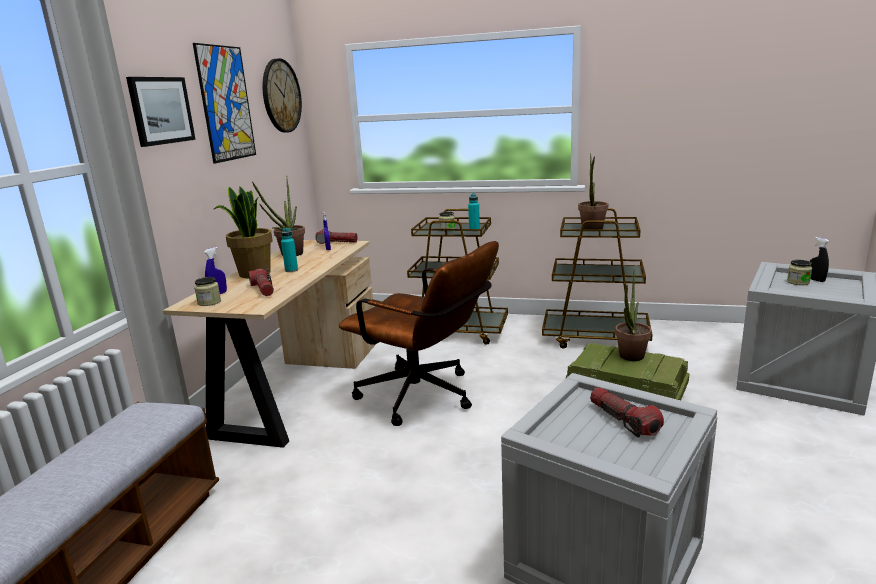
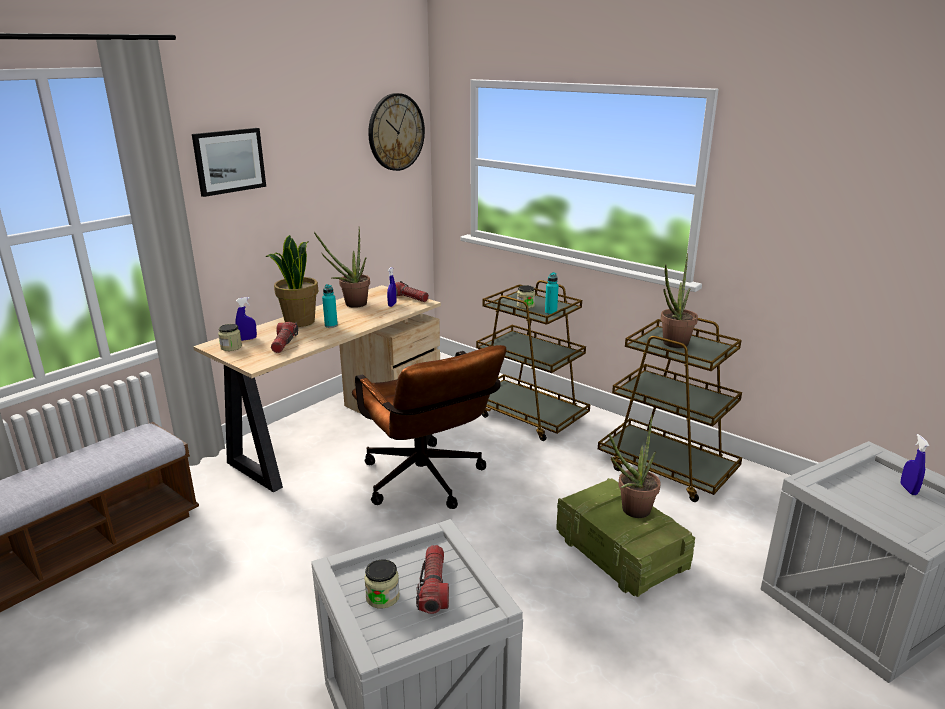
camera: 25 degrees right, 5 degrees up
(226, 103) = (314, 147): picture -> none
(798, 282) = (878, 485): jar -> jar (382, 597)
(815, 280) = (908, 489): black spray bottle -> blue spray bottle

